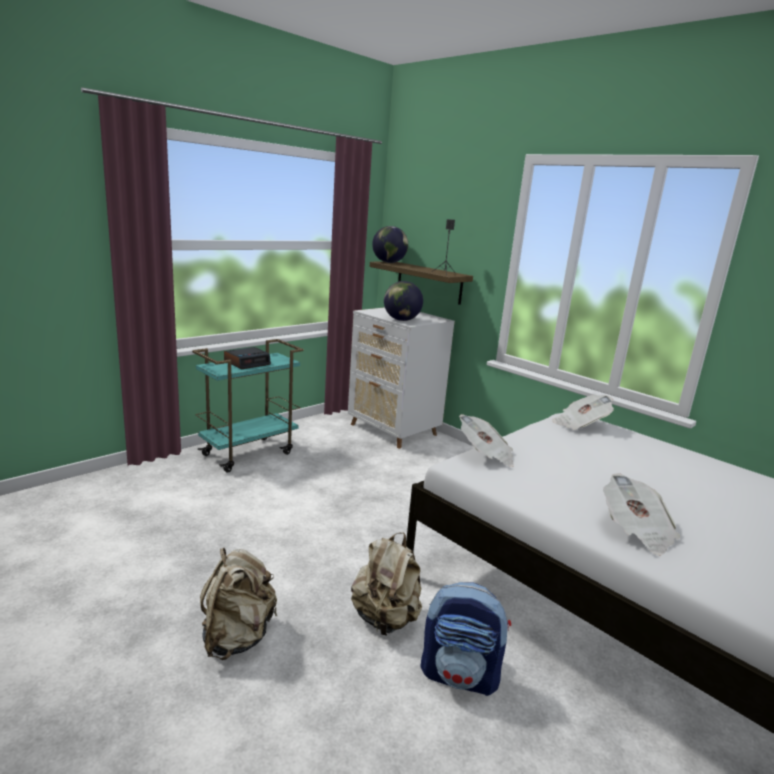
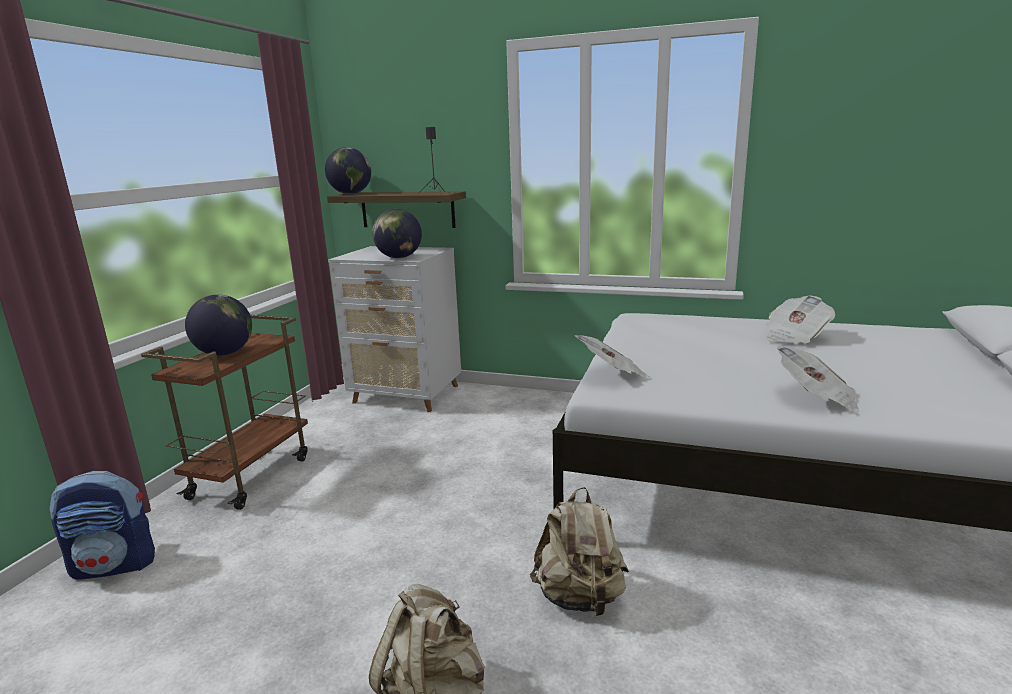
camera: 25 degrees left, 0 degrees up
(247, 362) = (225, 353): alarm clock -> globe
(250, 453) = (253, 476): turquoise cart -> brown cart
(460, 675) = (700, 619): backpack -> backpack (116, 565)
(580, 425) = (651, 322): newspaper -> newspaper (794, 337)

